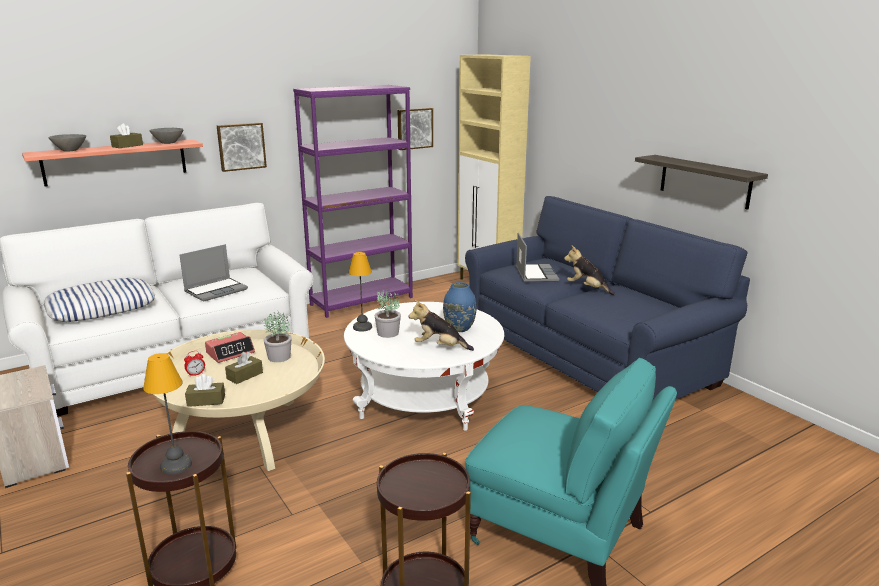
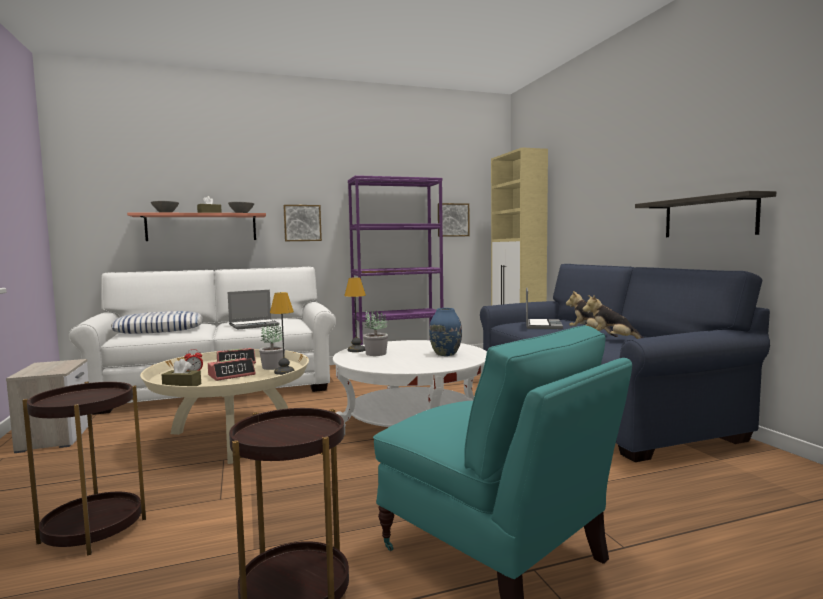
camera: 15 degrees right, 15 degrees down
(176, 464) = (78, 401): table lamp -> table lamp (284, 372)
(245, 376) = (232, 375): brown tissue box -> alarm clock
(439, 347) = (416, 363): plush toy -> plush toy (612, 340)

